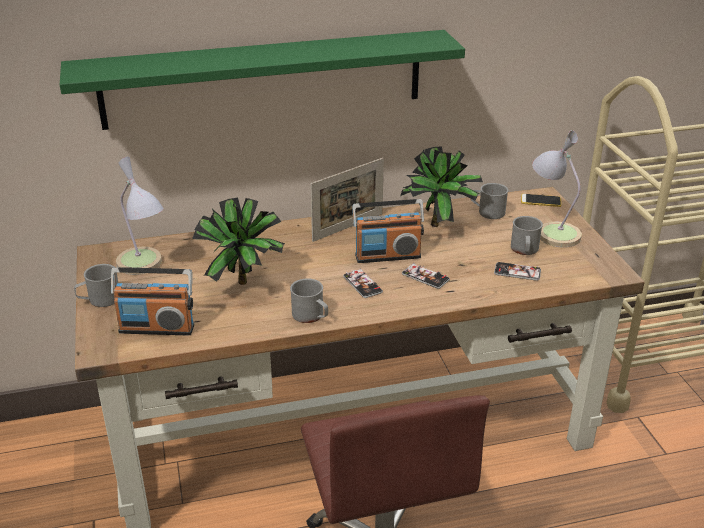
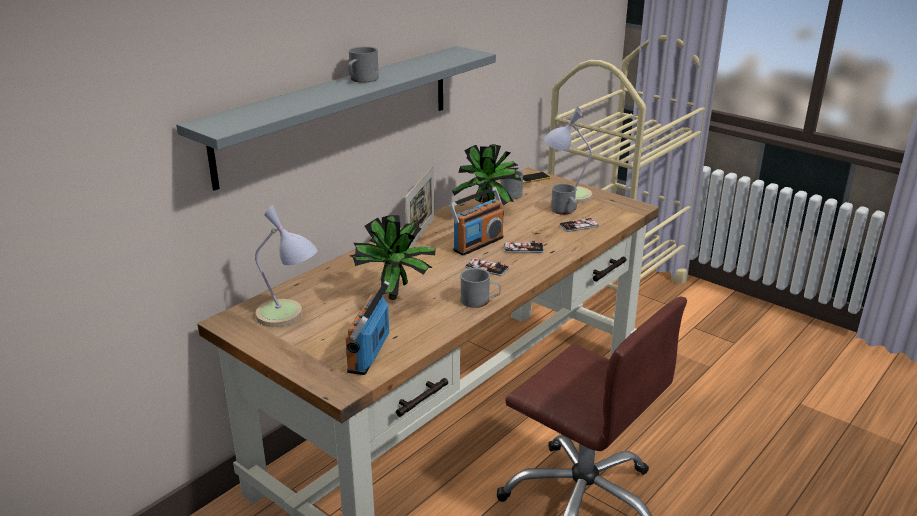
camera: 35 degrees left, 5 degrees down
(99, 300) = (285, 354): grey mug -> grey mug (361, 80)
(157, 328) = (369, 354): radio -> radio turned 135 degrees clockwise
(263, 79) = (339, 112): green shelf -> grey shelf

